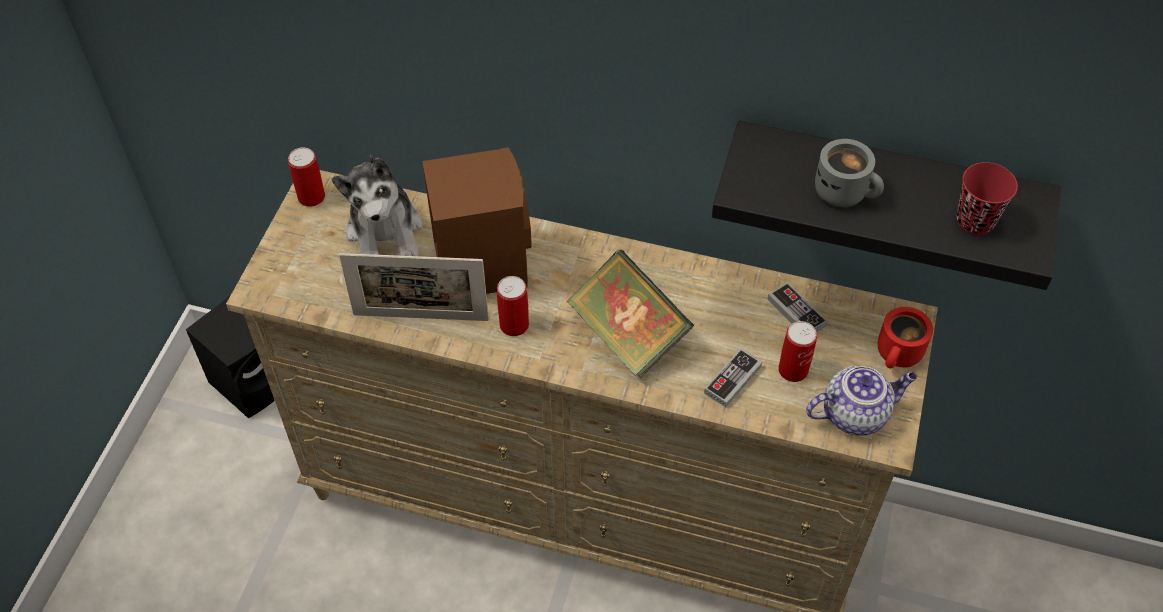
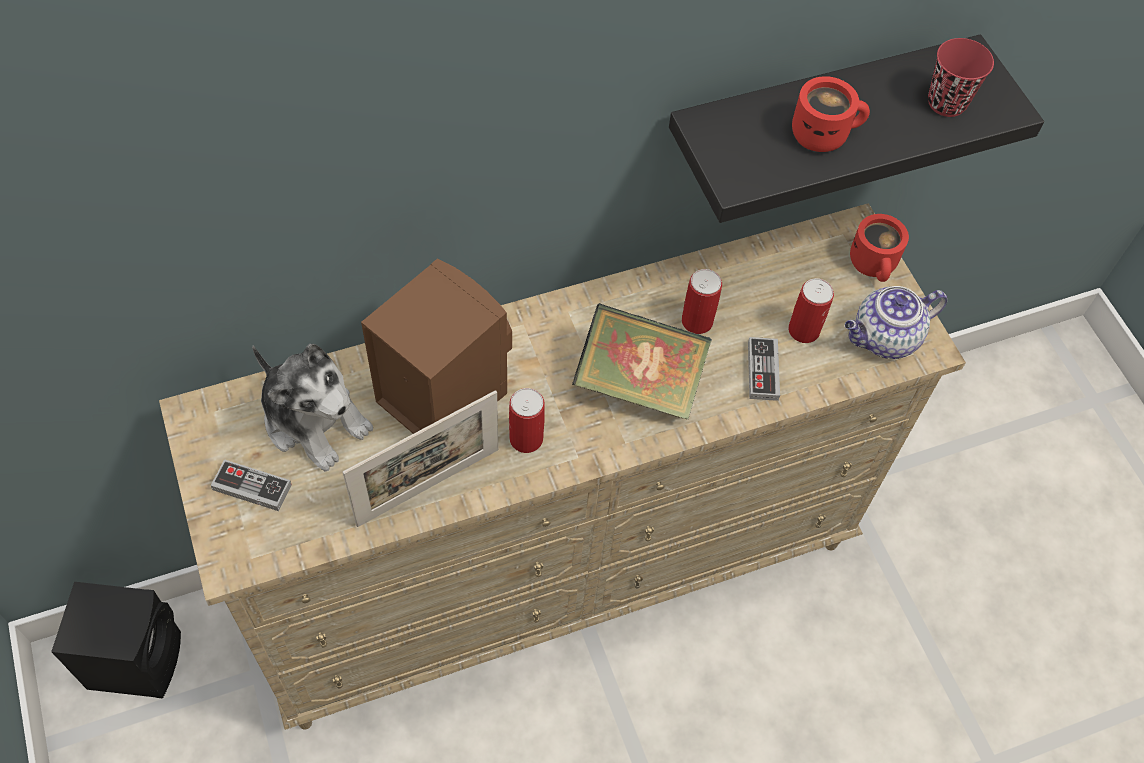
camera: 40 degrees left, 5 degrees up
(311, 197) = (200, 428): can -> can (697, 321)
(796, 312) = (763, 275): game controller -> game controller (252, 487)
(845, 191) = (823, 133): grey mug -> red mug
(855, 413) = (884, 339): teapot -> teapot turned 150 degrees counterclockwise

